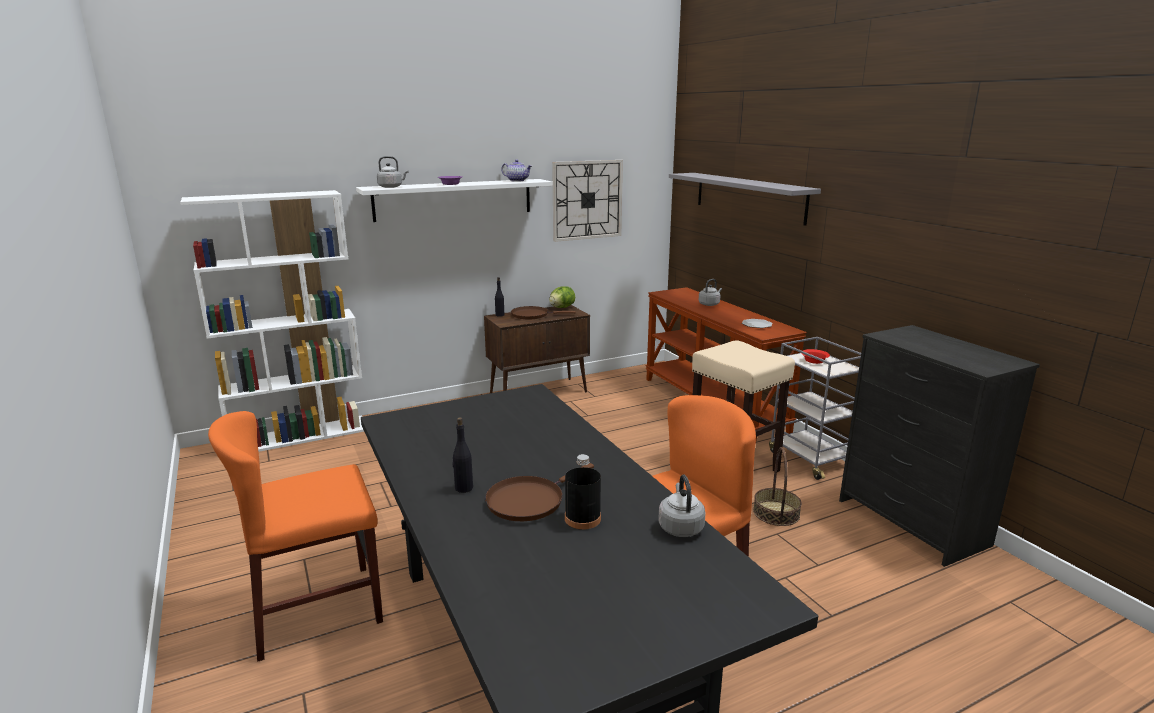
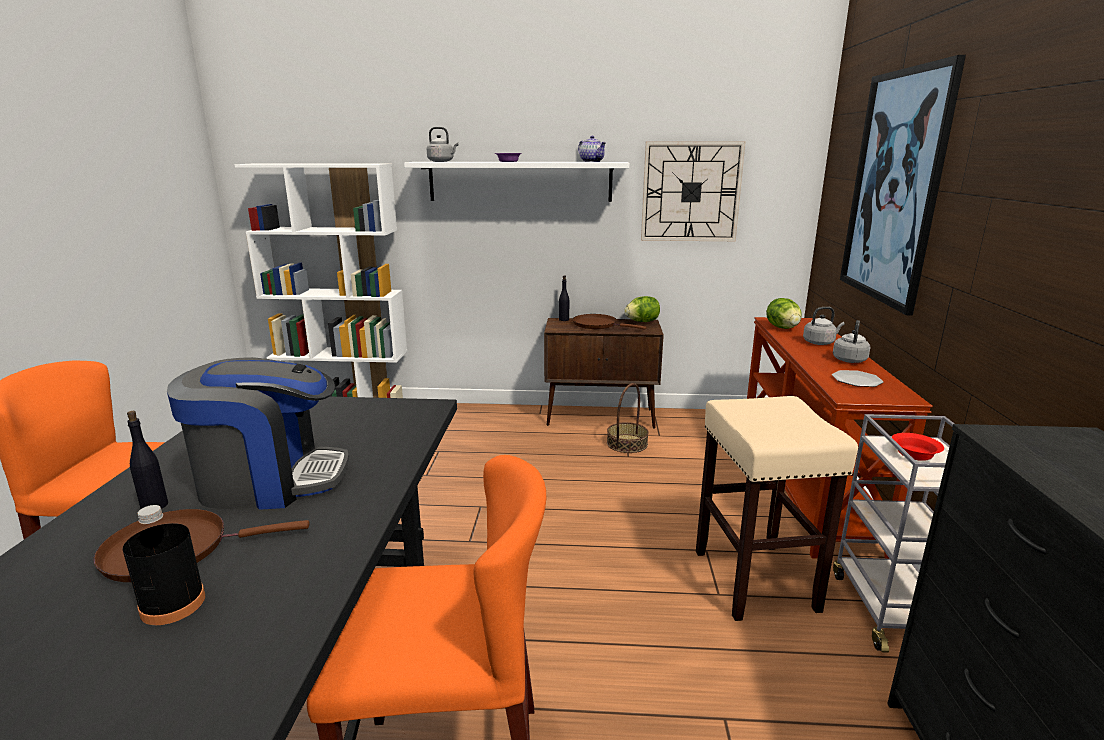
camera: 30 degrees right, 0 degrees up
(512, 456) = (270, 480): none -> coffee machine
(676, 297) = (782, 328): none -> lettuce
(680, 527) = (248, 681): grey kettle -> grey kettle (849, 359)
(748, 197) = (894, 188): grey shelf -> picture
(776, 513) = (755, 682): basket -> basket (627, 443)

